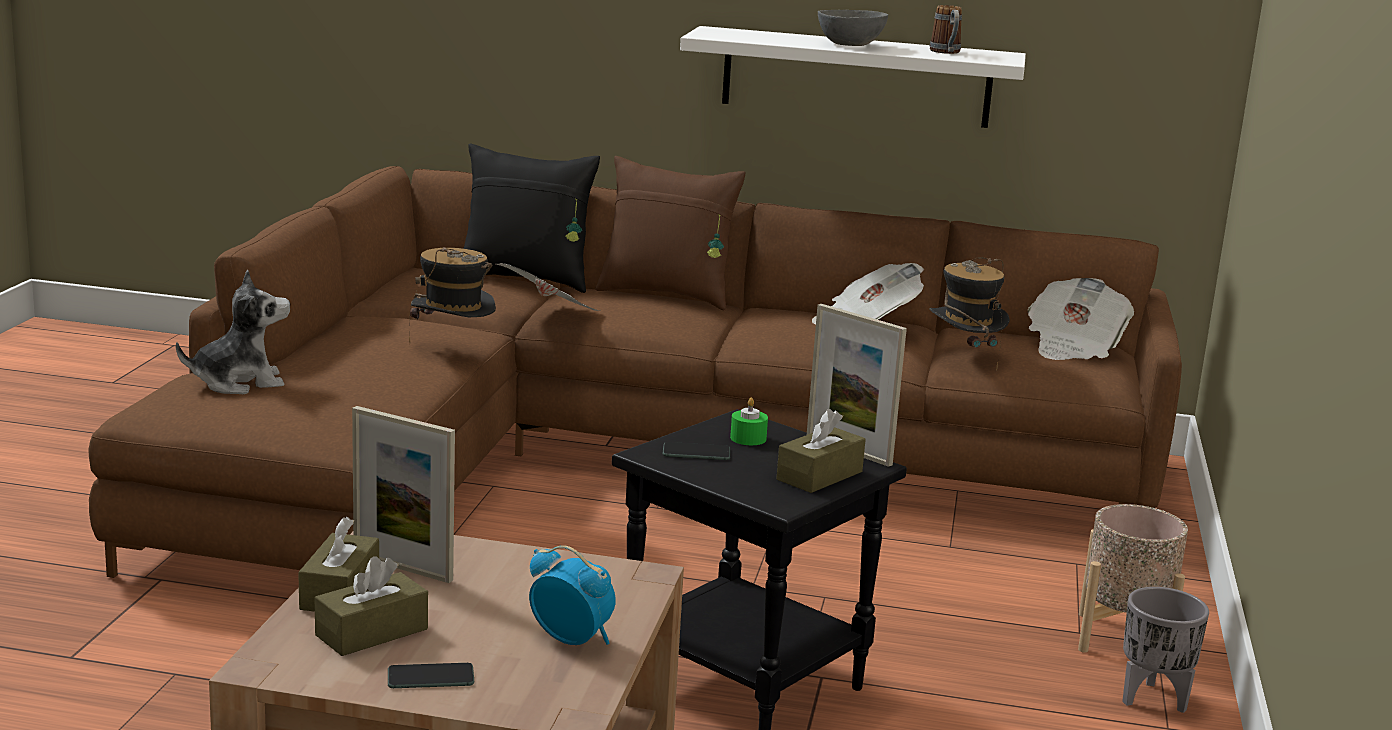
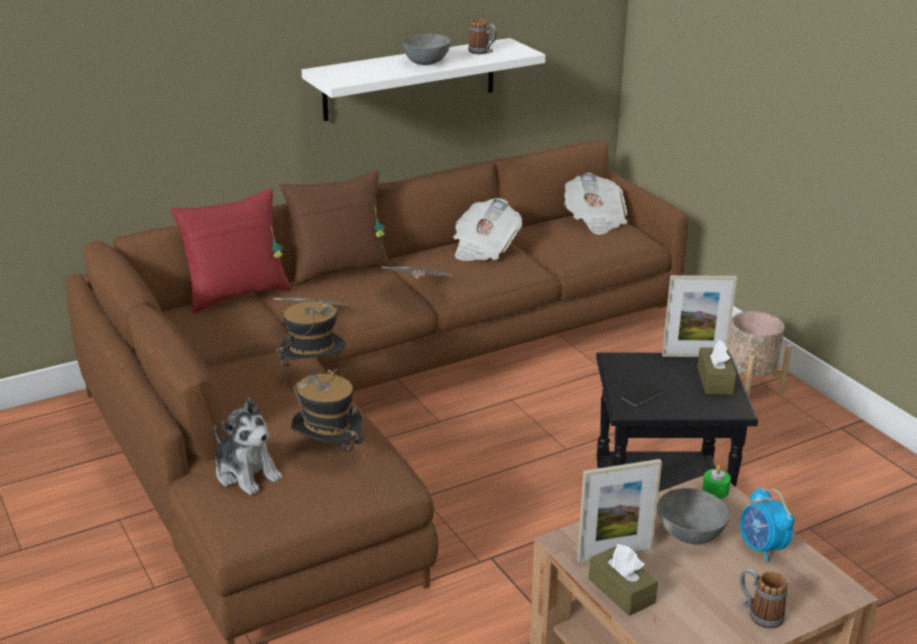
camera: 40 degrees left, 10 degrees up
(239, 383) = (247, 473): plush toy -> plush toy turned 105 degrees clockwise
(371, 632) = (685, 606): brown tissue box -> none
(430, 677) = (759, 614): phone -> mug
(520, 591) = (688, 534): none -> grey bowl
(525, 280) = (236, 296): black pillow -> red pillow
(571, 639) = (762, 548): alarm clock -> alarm clock turned 105 degrees counterclockwise
(713, 330) = (419, 290): none -> newspaper
(748, 438) = (642, 371): green candle -> green candle (715, 490)
(964, 359) = (562, 252): hat -> hat (328, 455)
(1154, 700) = (807, 417): grey planter -> none

